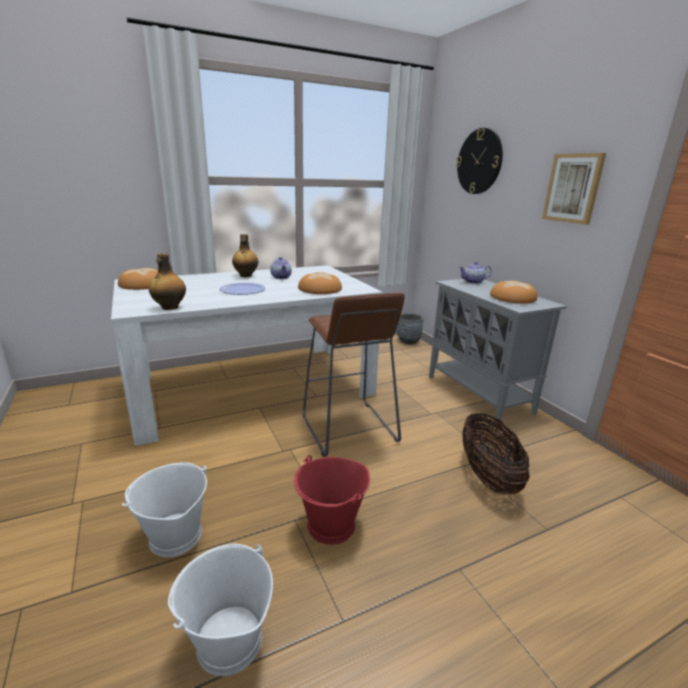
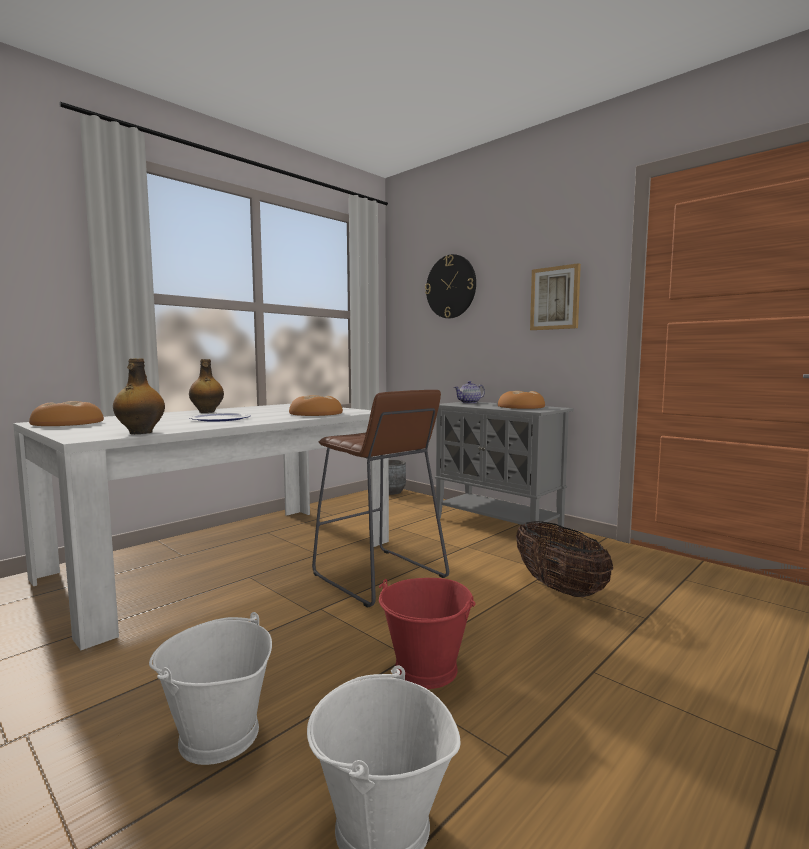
camera: 20 degrees left, 15 degrees down
(281, 277) = (255, 410): teapot -> none

